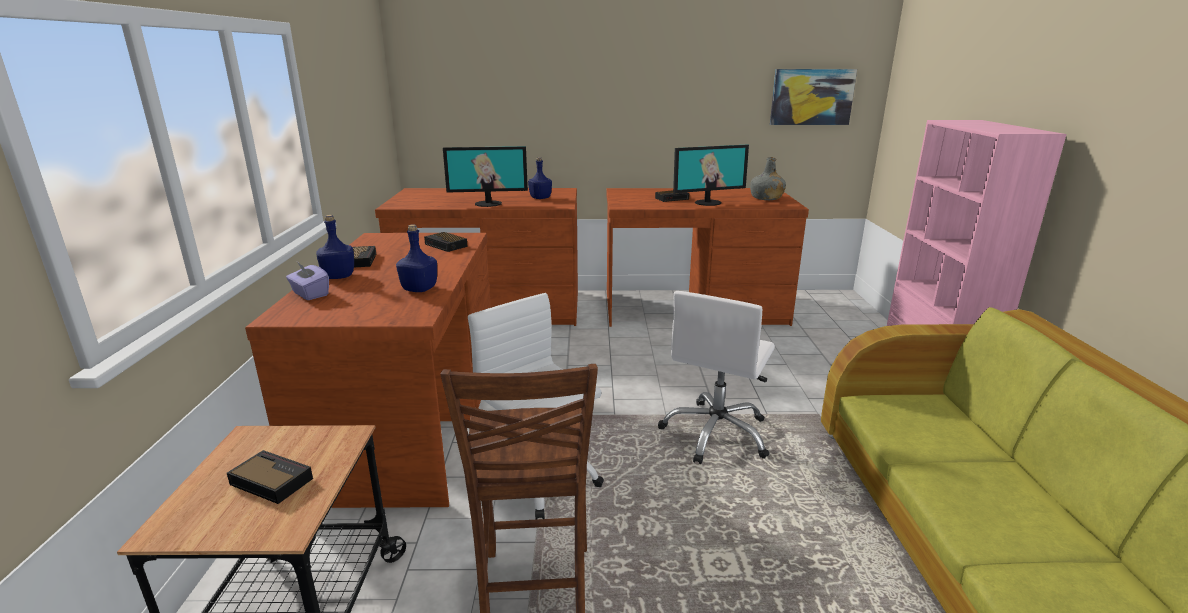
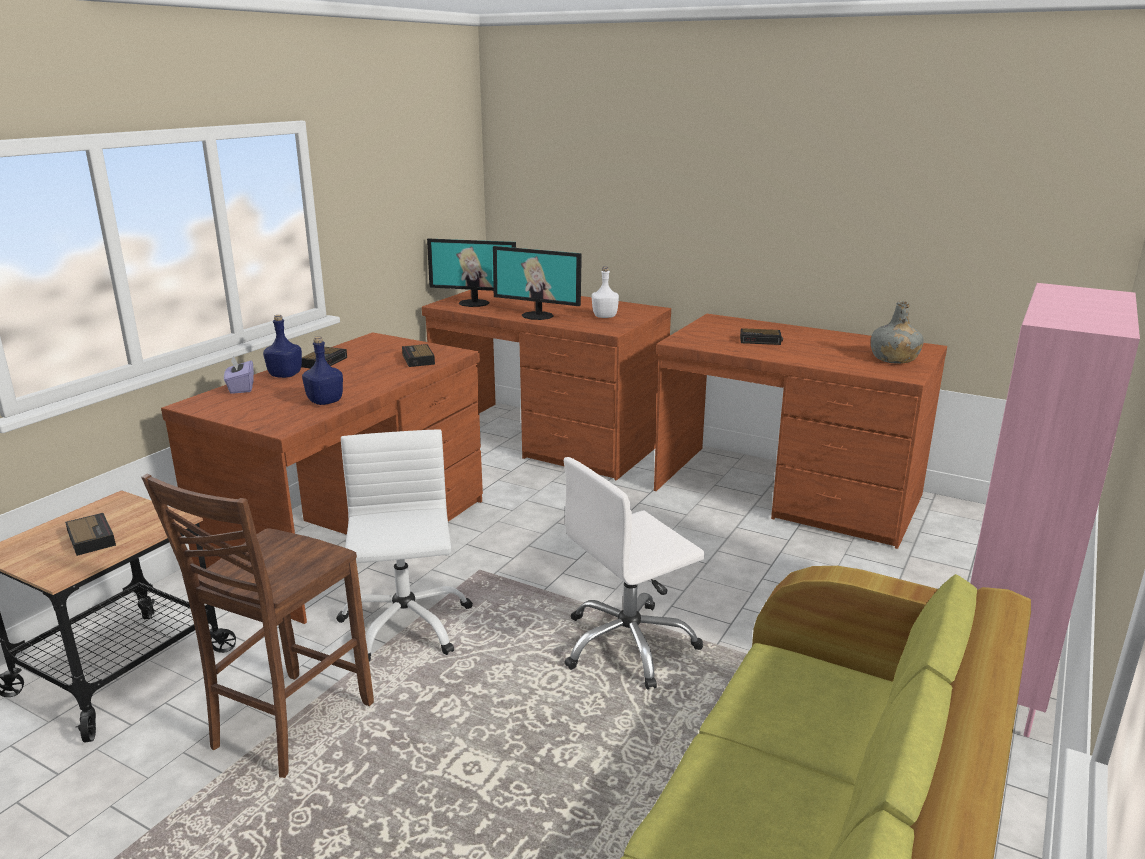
camera: 30 degrees right, 0 degrees up
(540, 198) = (604, 316): blue bottle -> white bottle
(707, 202) = (796, 353): monitor -> monitor (474, 303)
(811, 97) = (1011, 217): picture -> none

